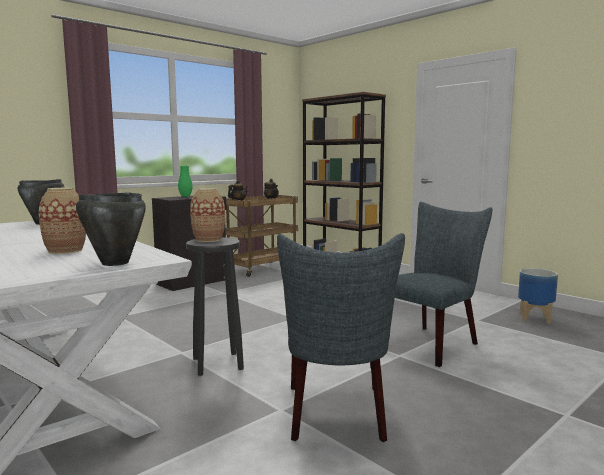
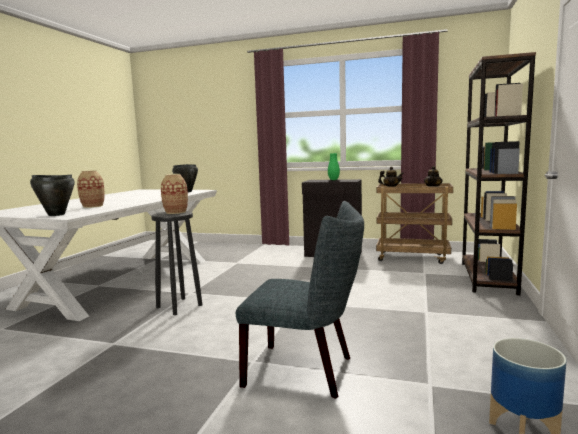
camera: 60 degrees right, 0 degrees up
(337, 416) = (109, 364): grey chair -> none

